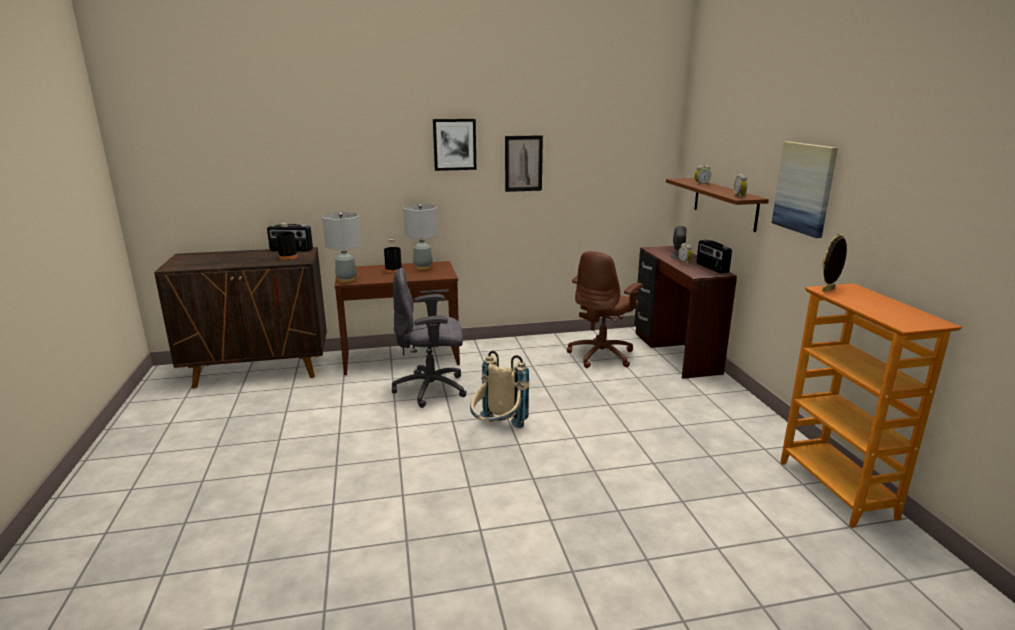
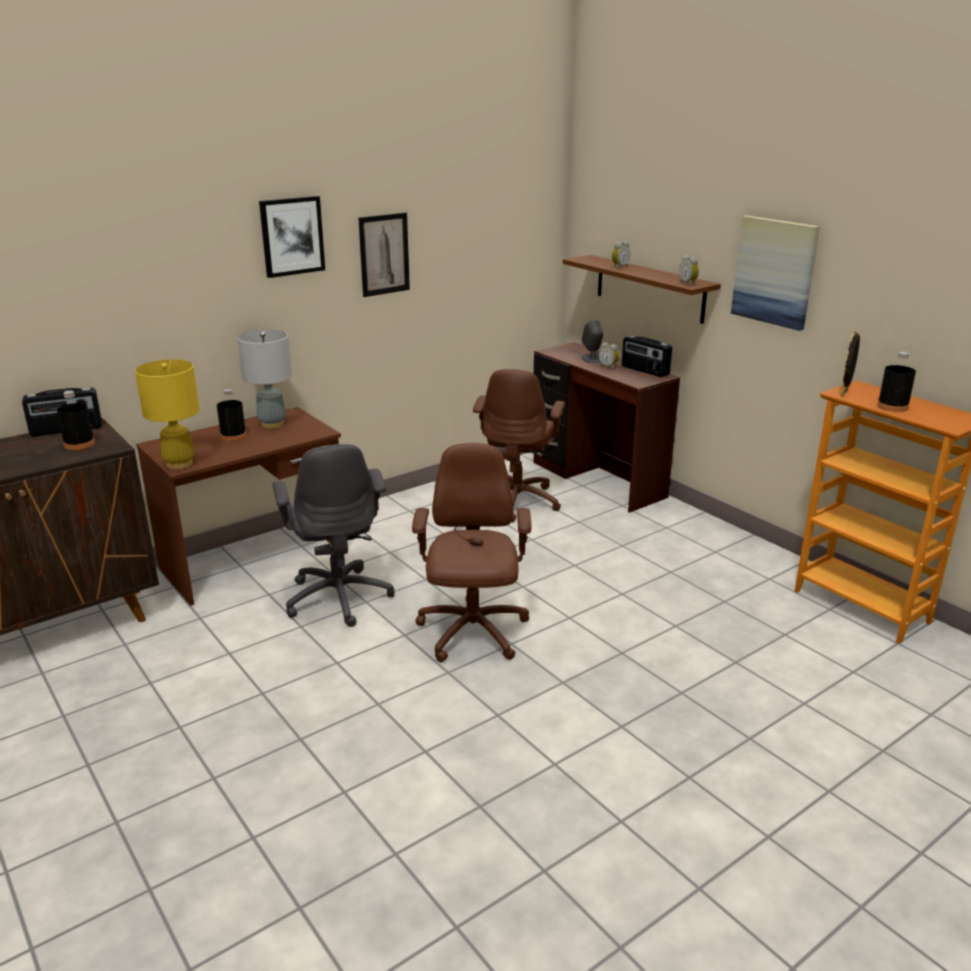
camera: 25 degrees left, 5 degrees up
(346, 280) = (179, 464): grey table lamp -> yellow table lamp
(432, 389) = (339, 597): grey office chair -> grey office chair turned 75 degrees counterclockwise
(497, 431) = (472, 633): beige backpack -> brown office chair
(863, 304) = (892, 407): none -> black bottle

